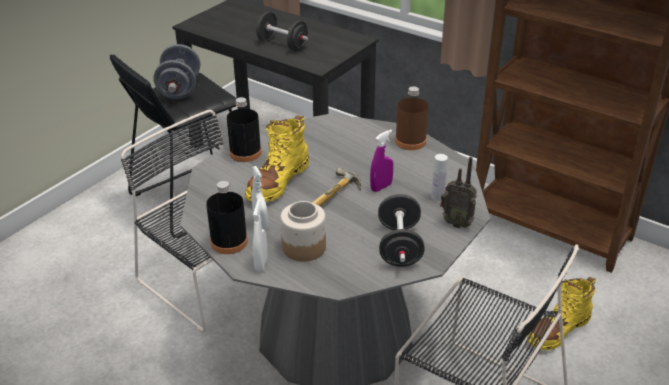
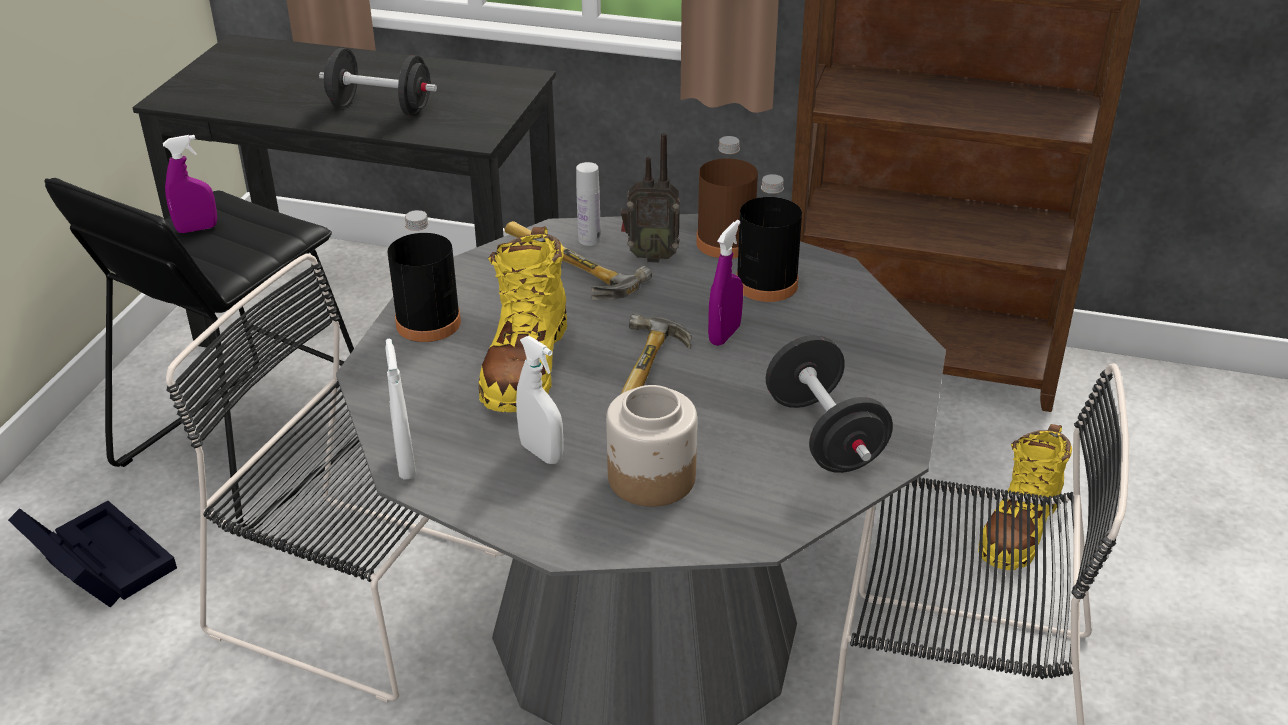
camera: 20 degrees left, 0 degrees up
(106, 237) = (96, 562): none -> black storage box
(179, 89) = (197, 229): grey dumbbell -> purple spray bottle
(229, 242) = (499, 502): black bottle -> black bottle (766, 284)
(261, 263) = (588, 528): white spray bottle -> white spray bottle (406, 464)
(324, 140) = (566, 270): none -> hammer
(437, 196) = (834, 331): white bottle -> white bottle (589, 240)
(456, 223) = (895, 370): radio -> radio (650, 256)

